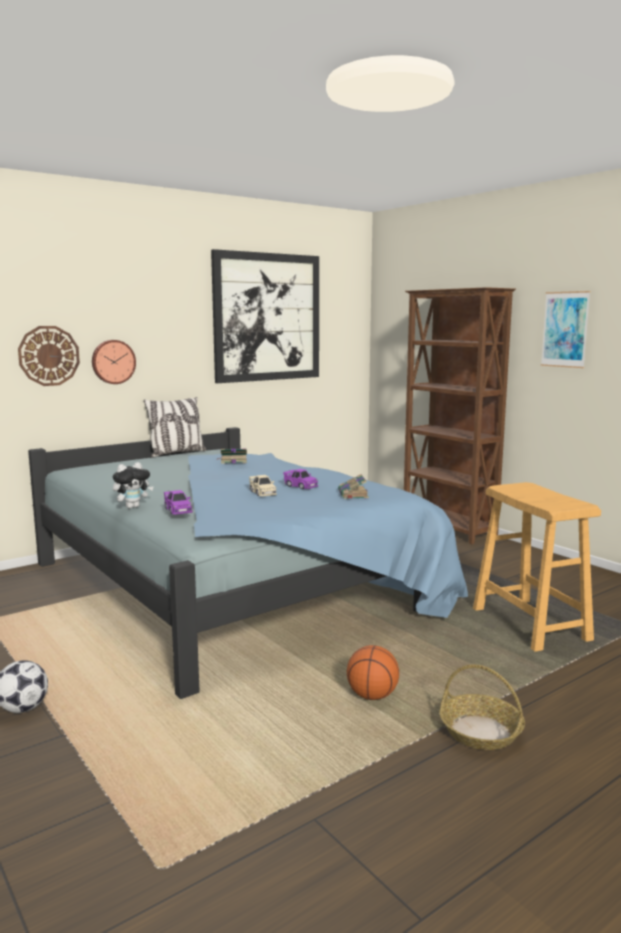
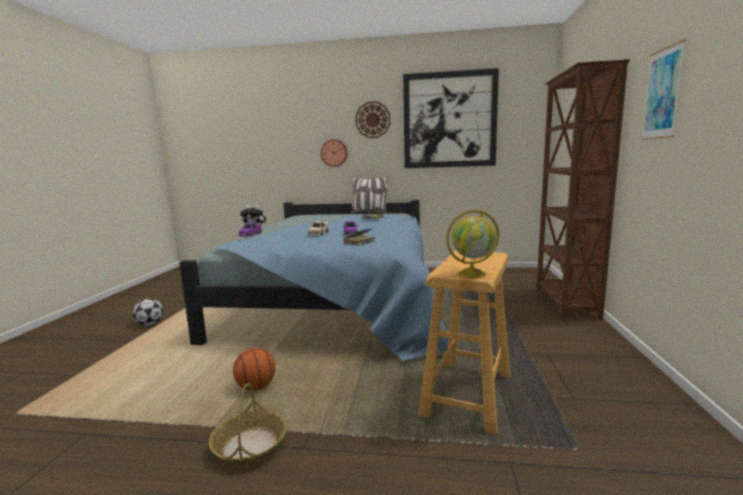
camera: 45 degrees right, 0 degrees up
(49, 356) = (297, 149): wall clock -> wall clock (372, 120)
(572, 503) = (472, 274): none -> globe

